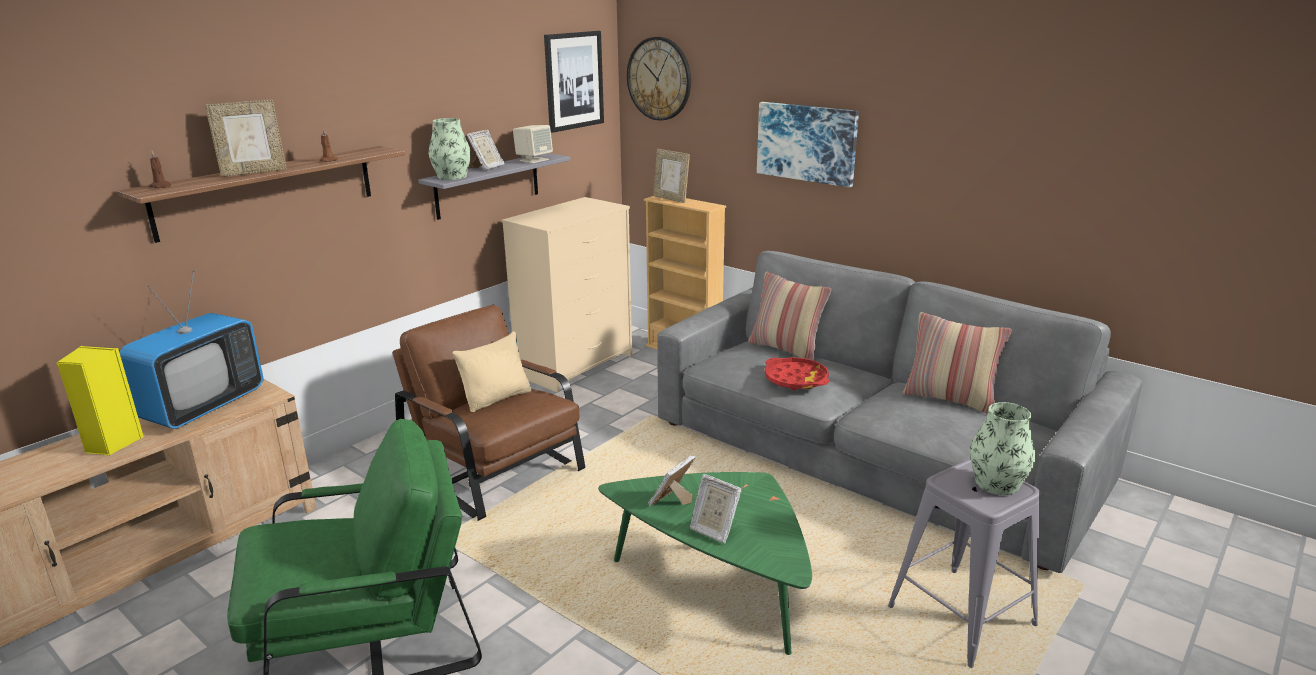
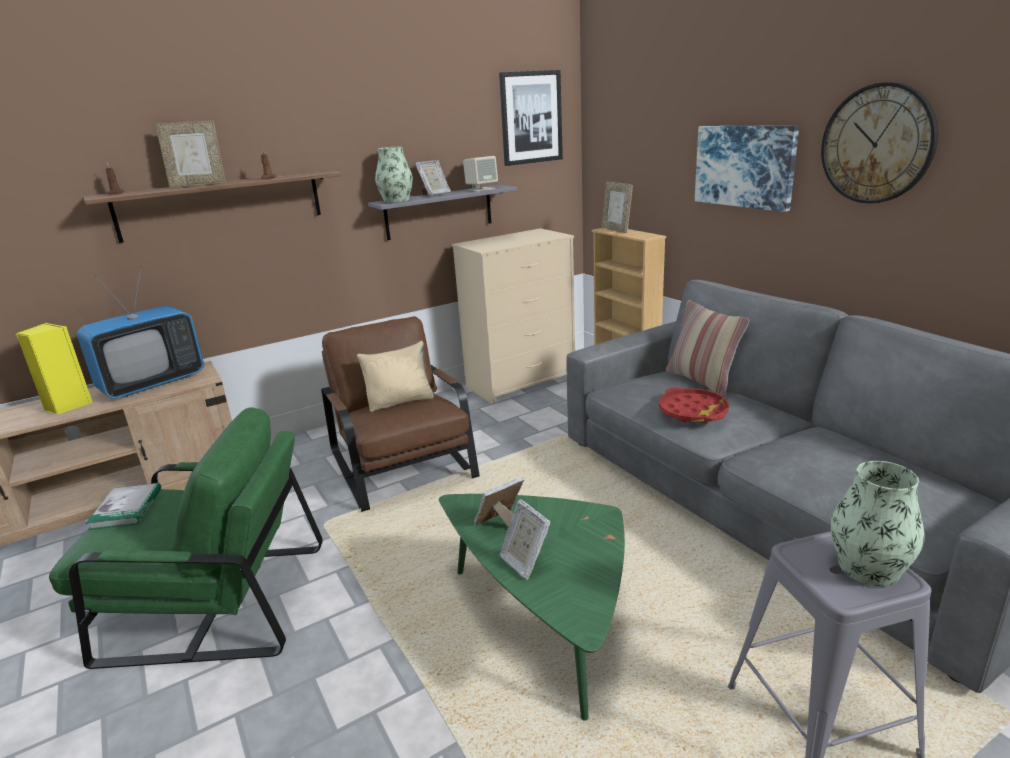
camera: 20 degrees right, 0 degrees up
(271, 545) = (127, 508): none -> book
(659, 79) = (613, 113): wall clock -> wall clock (877, 144)
(950, 399) = (871, 452): pillow -> none

